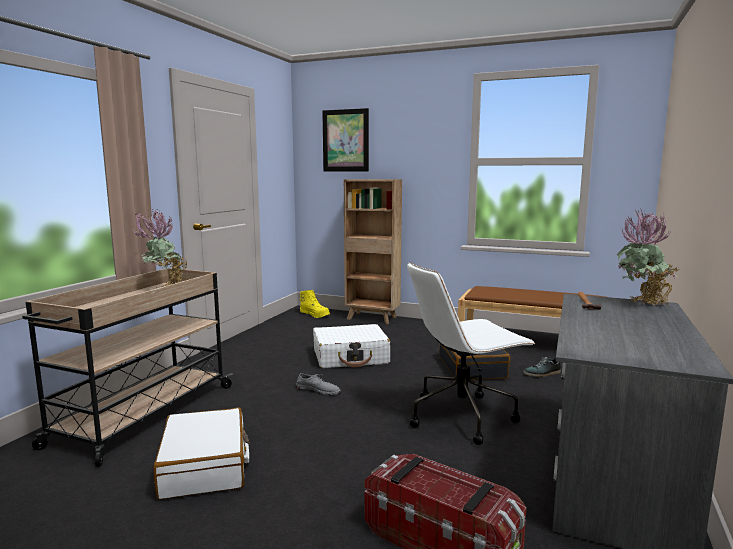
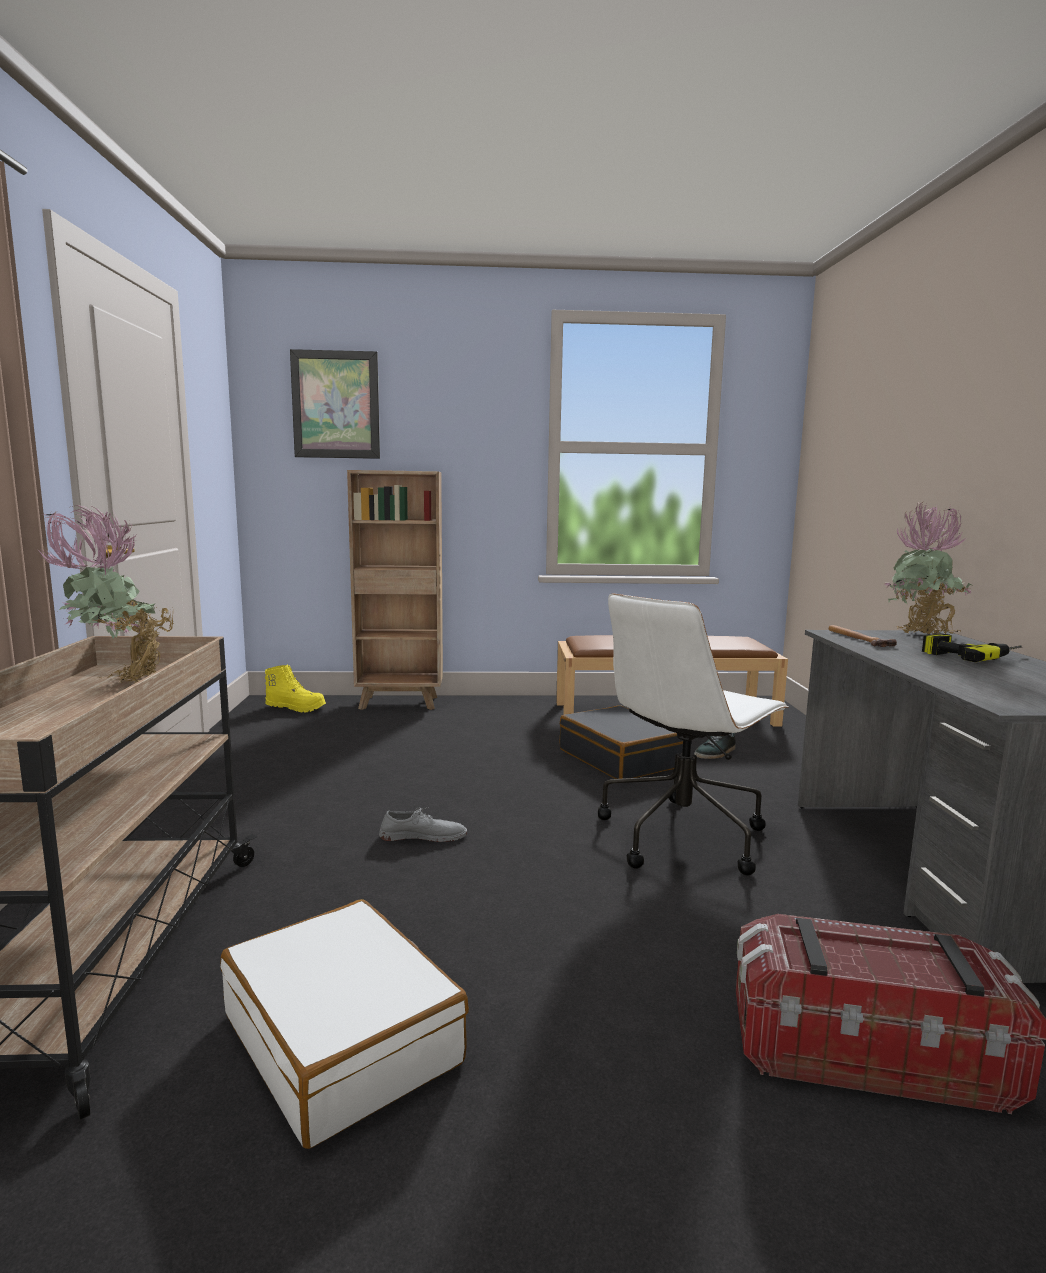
camera: 25 degrees left, 0 degrees up
(351, 357) = (425, 770): white suitcase -> none
(645, 320) = (971, 655): none -> power drill

